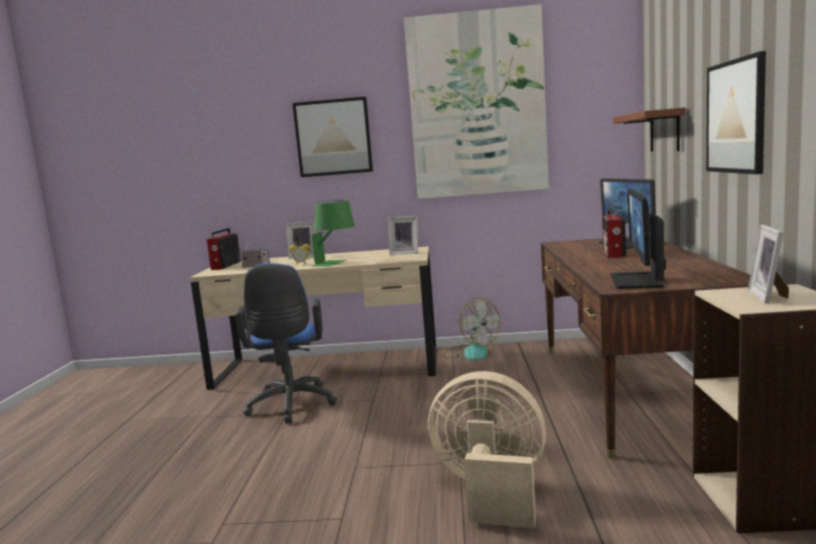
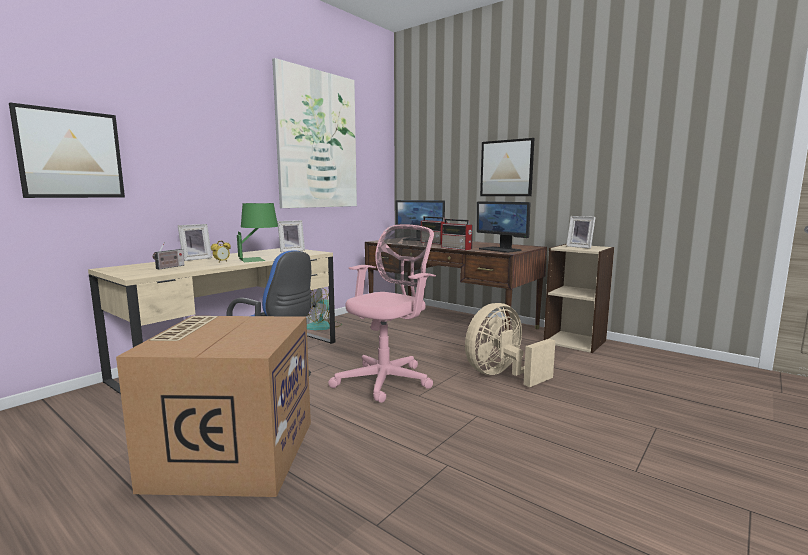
camera: 55 degrees left, 0 degrees up
(166, 446) = (232, 452): none -> cardboard box
(225, 266) = (123, 270): radio -> radio (457, 248)
(333, 137) = (214, 146): picture -> picture (71, 154)
(374, 437) = (387, 380): none -> pink office chair
(470, 352) = (323, 326): fan -> fan turned 135 degrees clockwise
(664, 131) = (426, 174): brown shelf -> none

